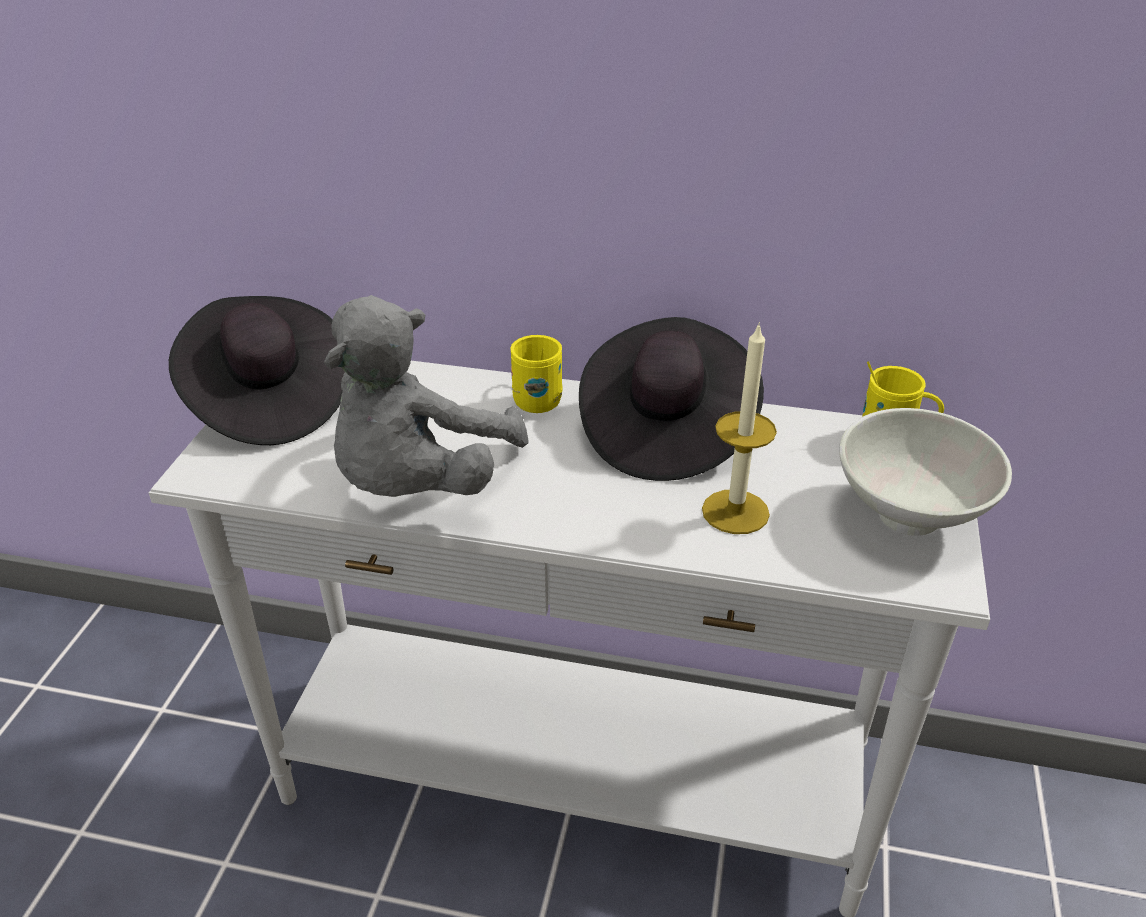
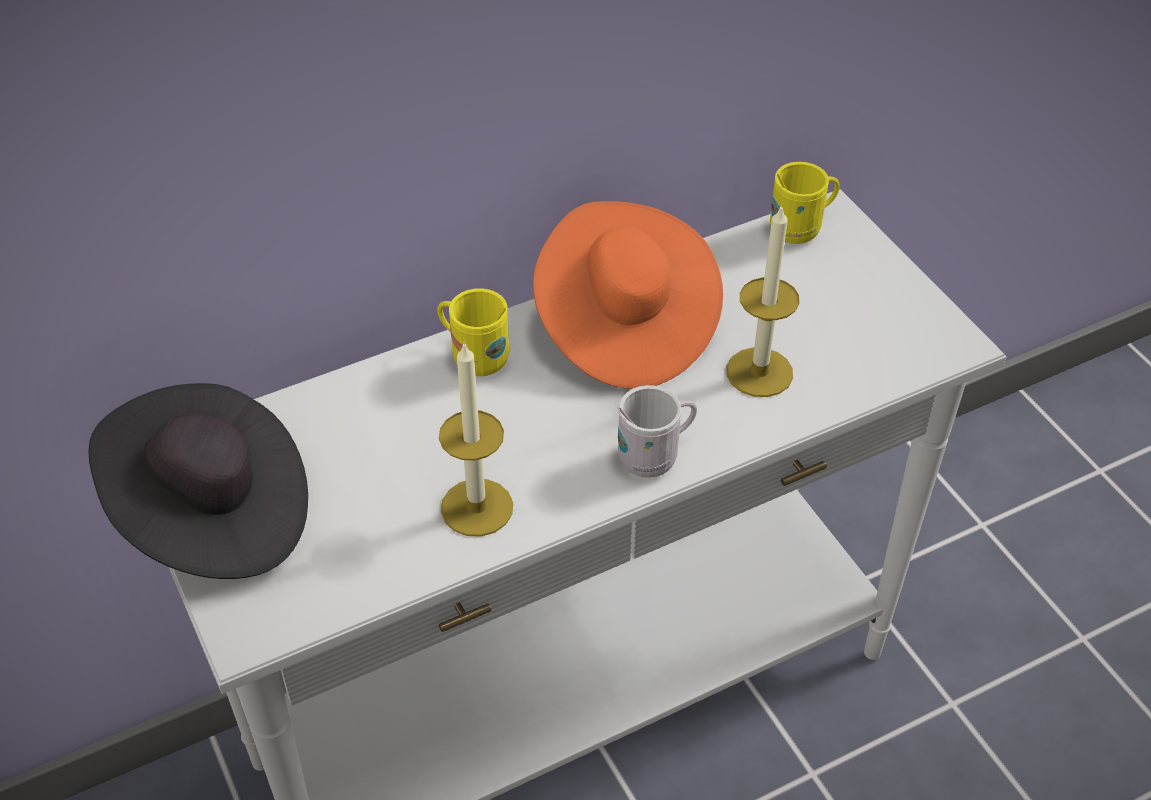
camera: 40 degrees left, 10 degrees up
(420, 483) = (477, 507): grey plush toy -> candle
(582, 521) = (655, 456): none -> white mug
(665, 431) = (624, 326): black hat -> orange hat
(913, 517) = (885, 298): white bowl -> none

